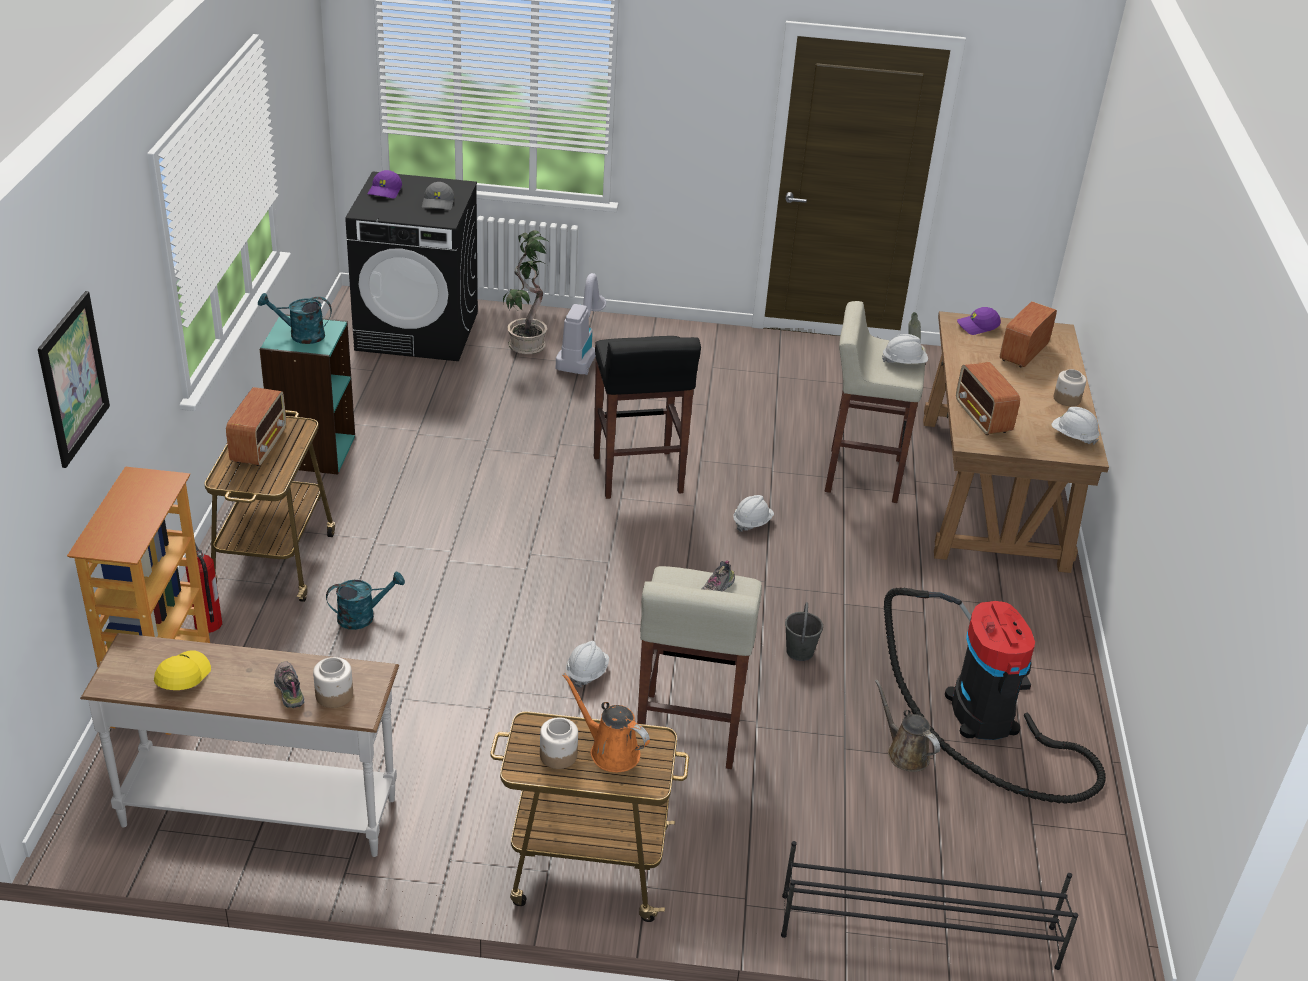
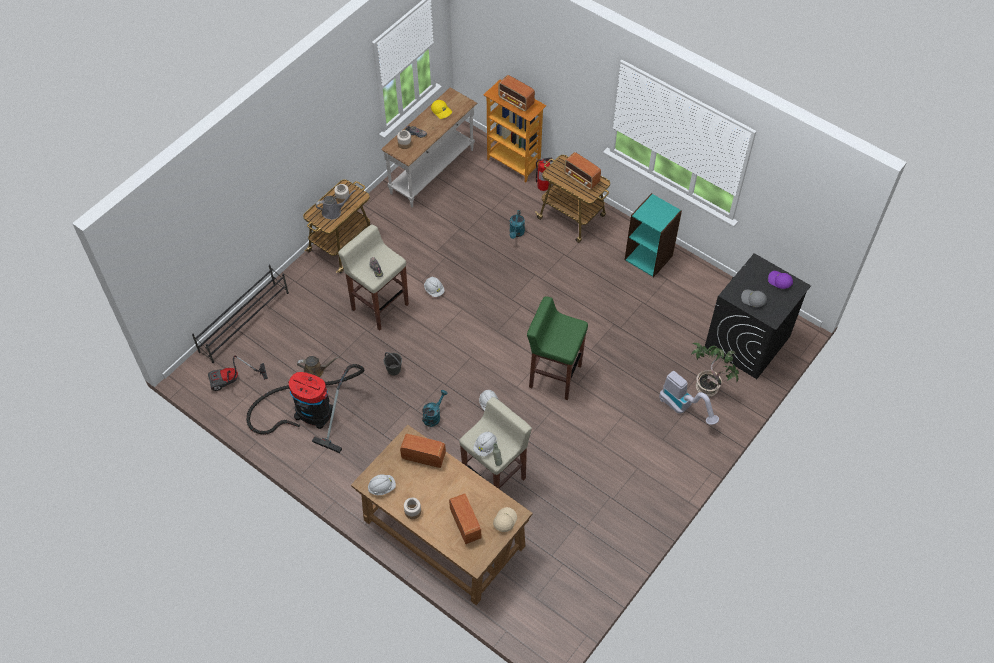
camera: 125 degrees right, 20 degrees up
(73, 379) = (532, 52): picture -> none
(136, 508) = (516, 101): none -> radio
(300, 335) = (656, 211): turquoise watering can -> turquoise watering can (433, 416)
(610, 751) = (333, 211): orange watering can -> grey watering can
(637, 476) = (554, 376): black stool -> green stool
(977, 327) = (504, 521): purple cap -> beige cap
(1051, 866) = (233, 381): none -> vacuum cleaner

